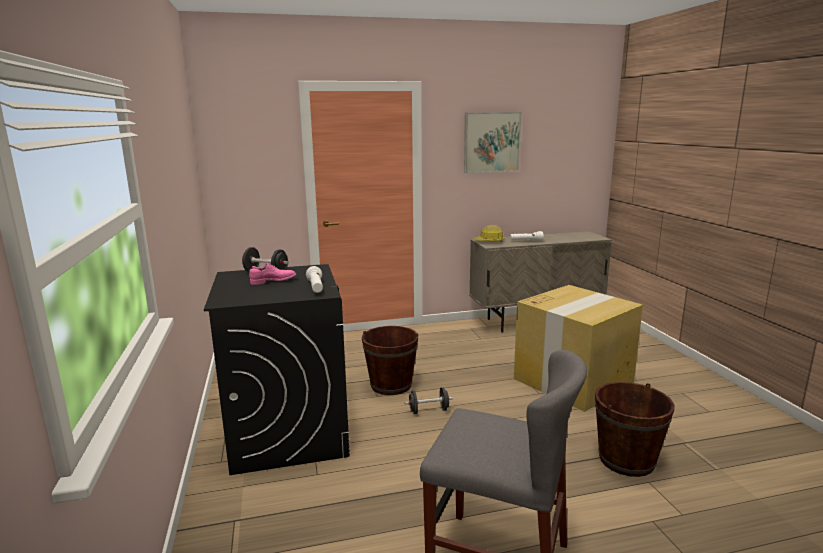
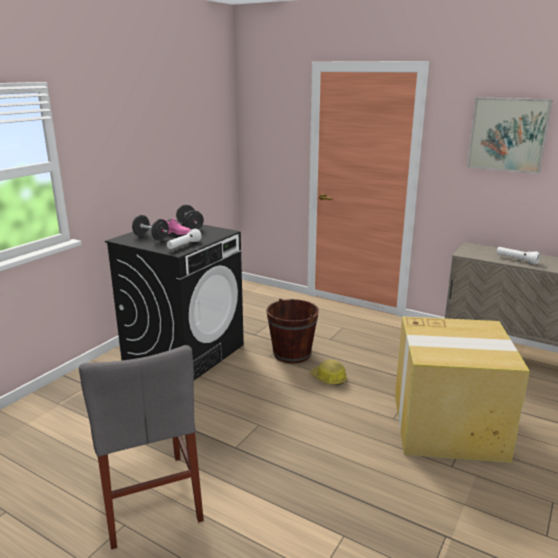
camera: 45 degrees right, 5 degrees up
(428, 410) = (283, 384): black dumbbell -> black dumbbell (151, 237)
(489, 241) = (475, 250): hard hat -> hard hat (328, 378)
(626, 460) = (360, 509): brown bucket -> none

